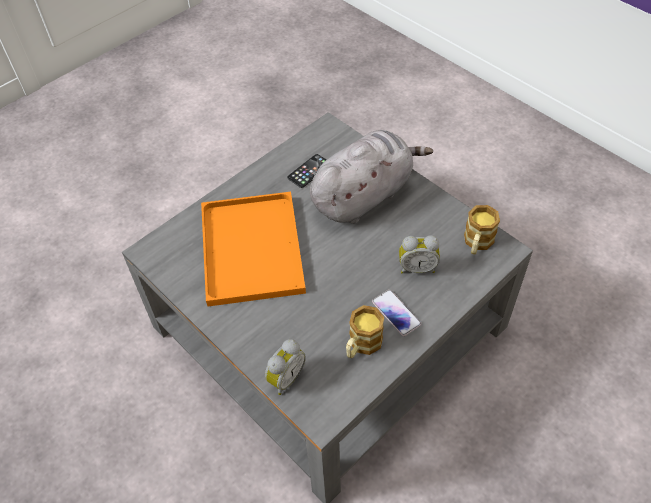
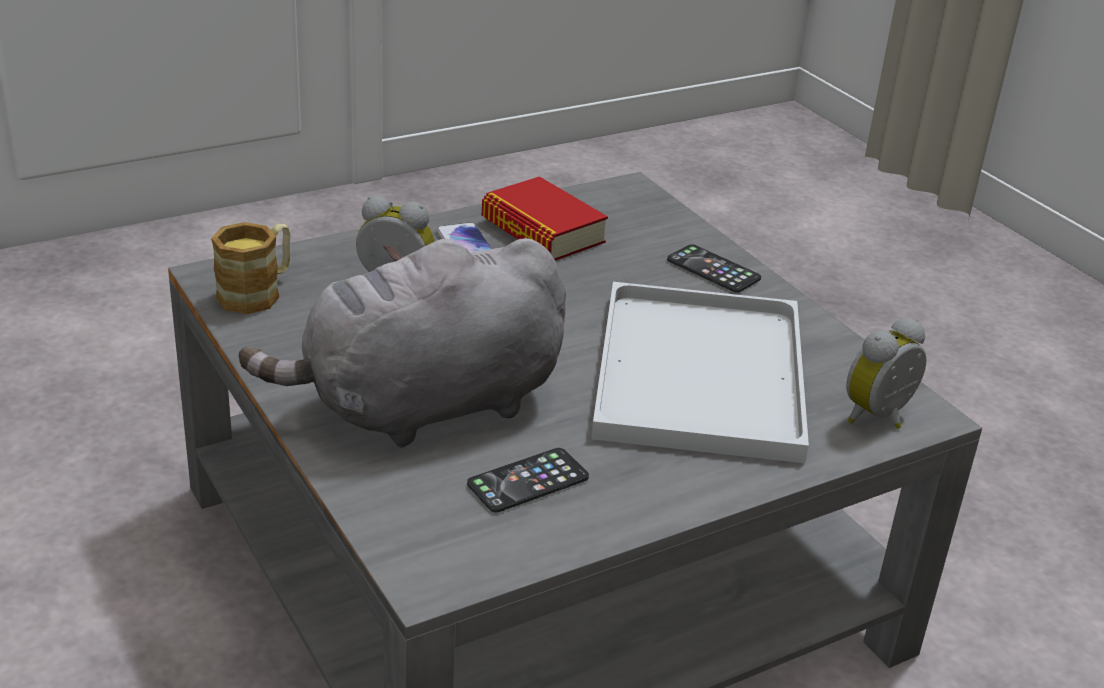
camera: 170 degrees left, 20 degrees down
(253, 251) = (697, 370): orange tray -> white tray
(254, 337) = (713, 269): none -> phone
(285, 377) = (673, 226): alarm clock -> alarm clock (881, 418)
(361, 345) = (542, 231): mug -> book

